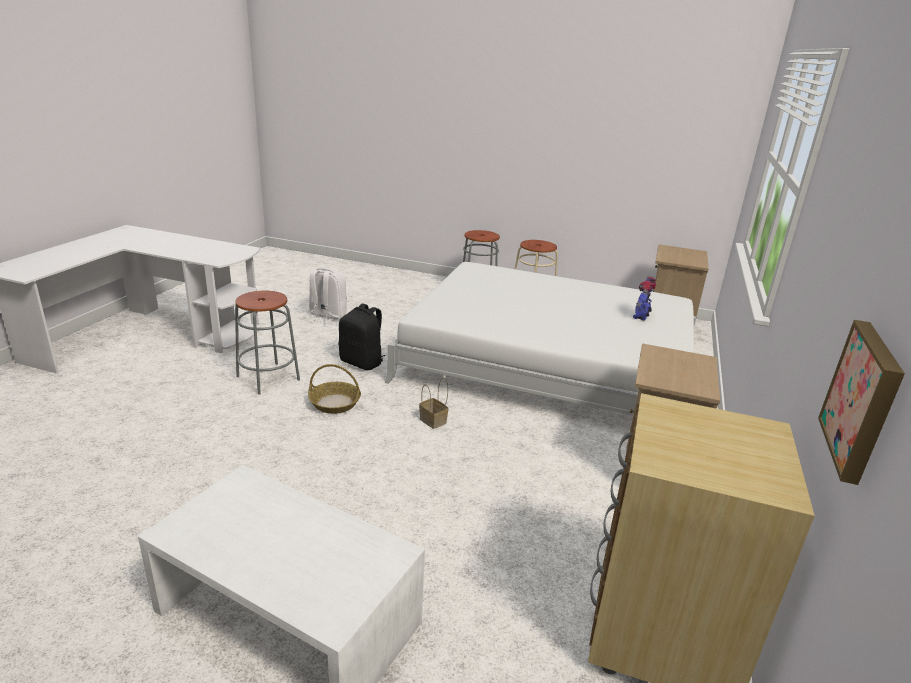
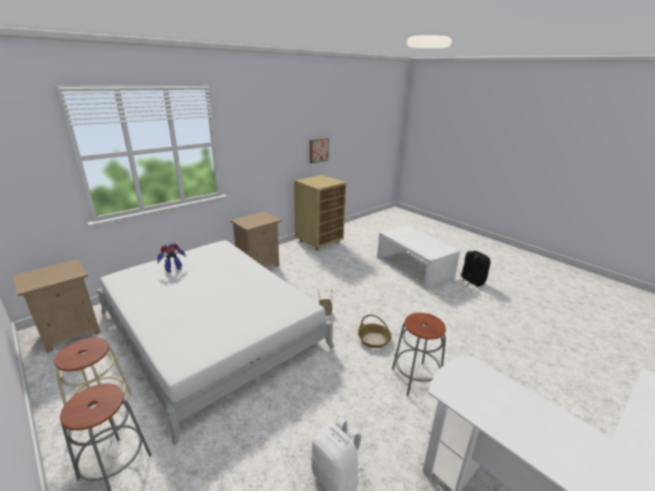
camera: 150 degrees left, 0 degrees up
(362, 362) = (338, 373): black backpack -> black backpack (471, 281)

